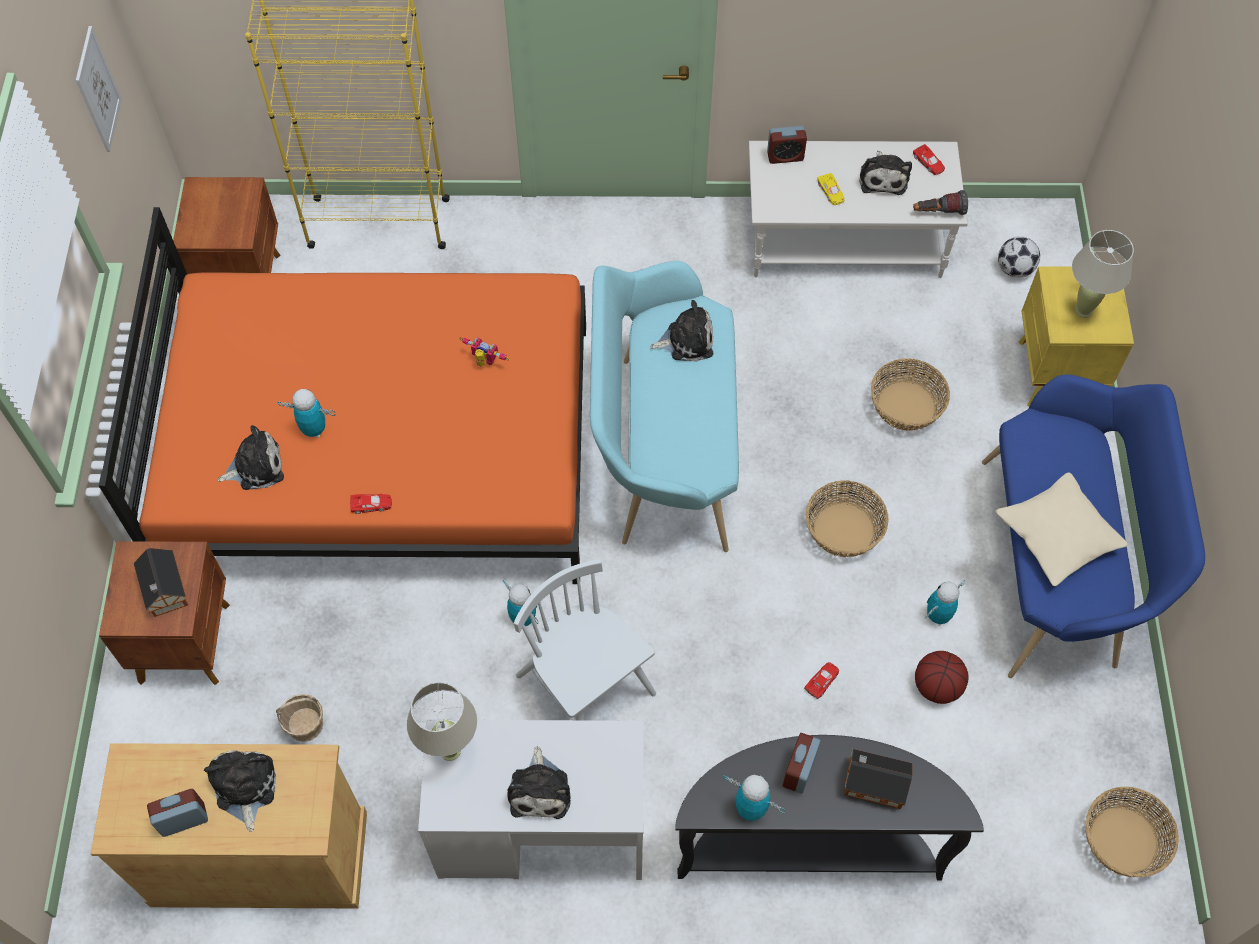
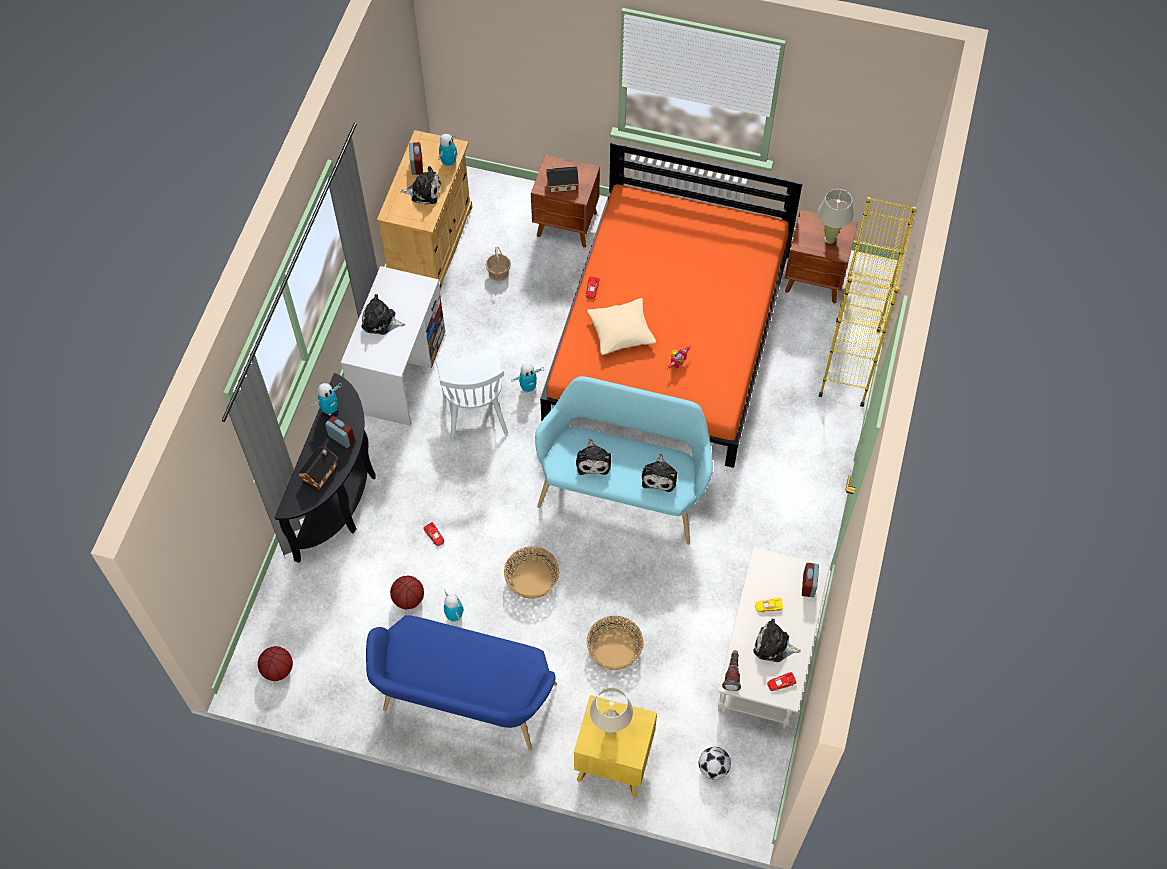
camera: 105 degrees right, 0 degrees up
(97, 90) = (858, 133): picture -> none
(255, 467) = (634, 238): plush toy -> plush toy (593, 461)
(314, 430) = (652, 269): toy robot -> toy robot (449, 162)
(450, 750) = (417, 286): beige table lamp -> beige table lamp (829, 239)
(586, 686) = (475, 410): white chair -> white chair turned 105 degrees clockwise
(1057, 536) = (449, 649): beige pillow -> beige pillow (621, 332)
(1123, 840) = (277, 669): basket -> basketball

